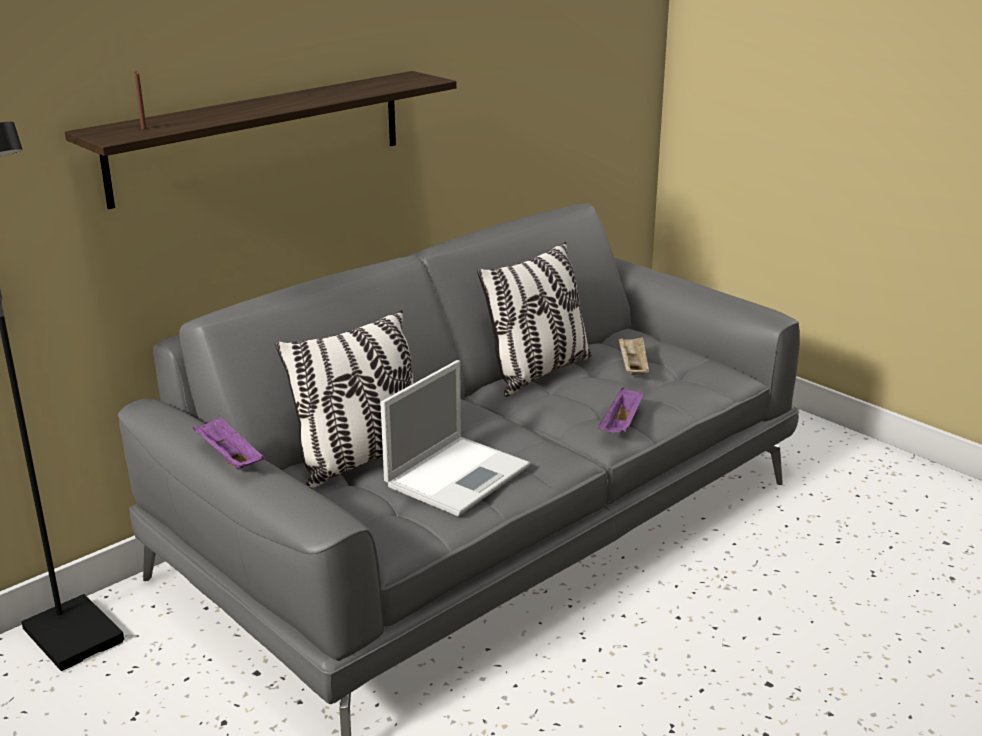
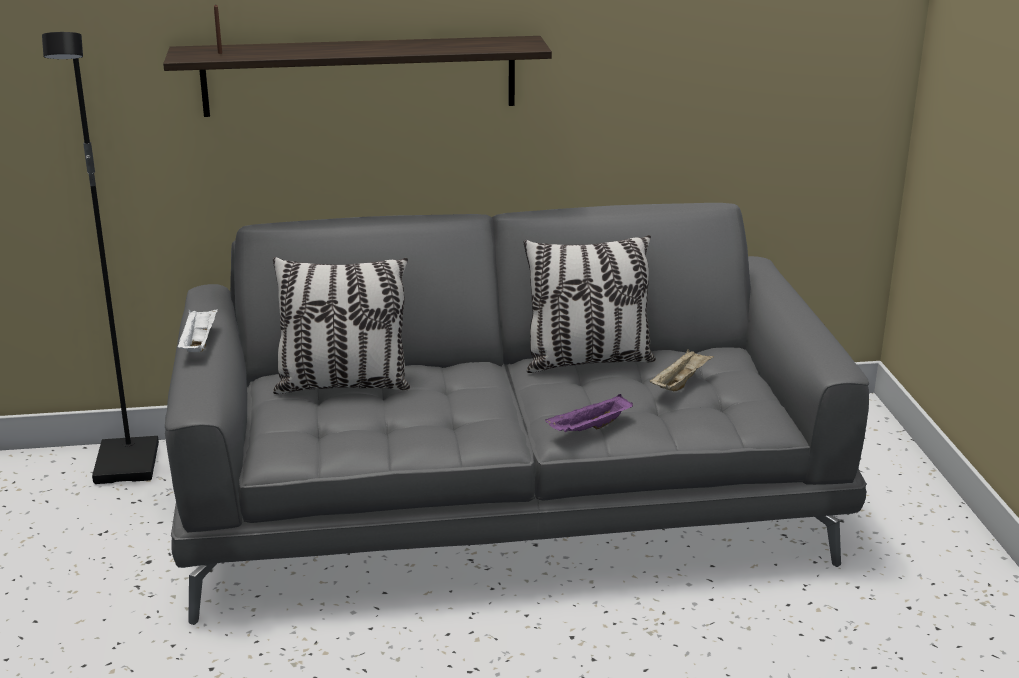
camera: 35 degrees right, 0 degrees up
(228, 458) = (198, 343): purple tray -> white tray
(459, 474) = (394, 421): laptop -> none

